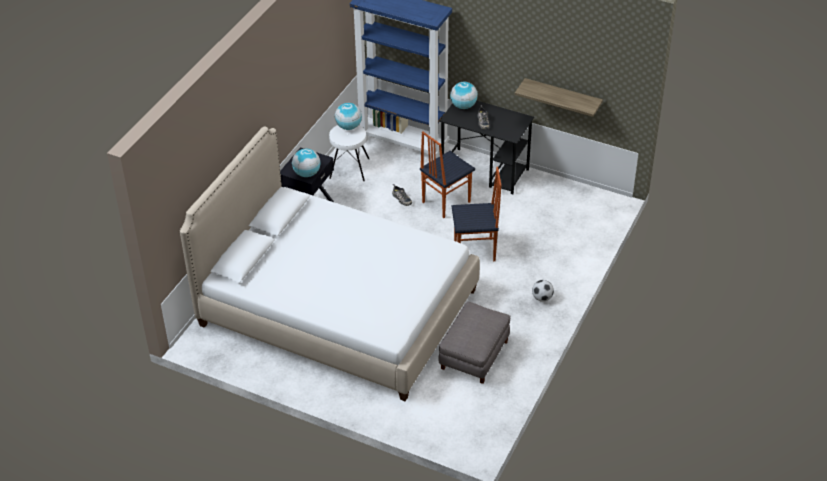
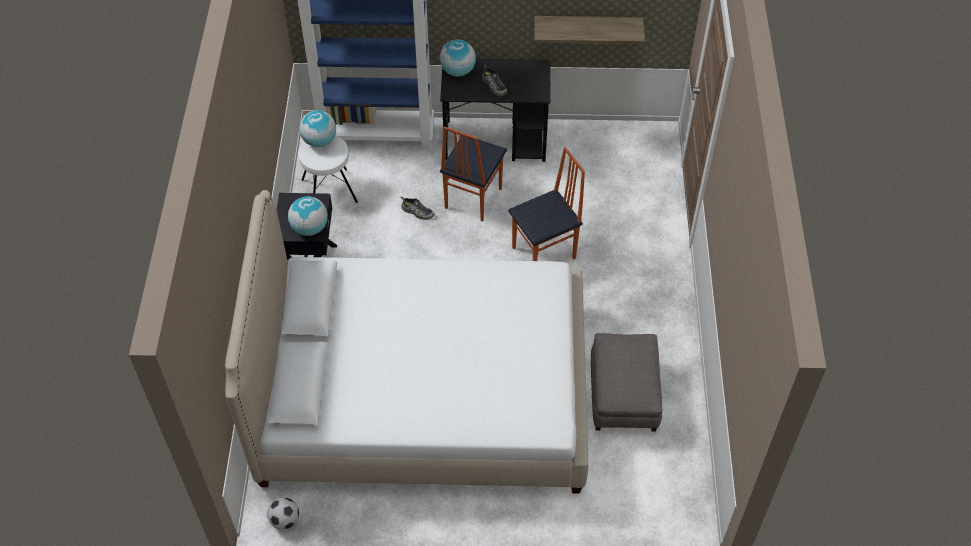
camera: 25 degrees left, 10 degrees up
(542, 298) = (656, 289): football -> football (285, 520)

